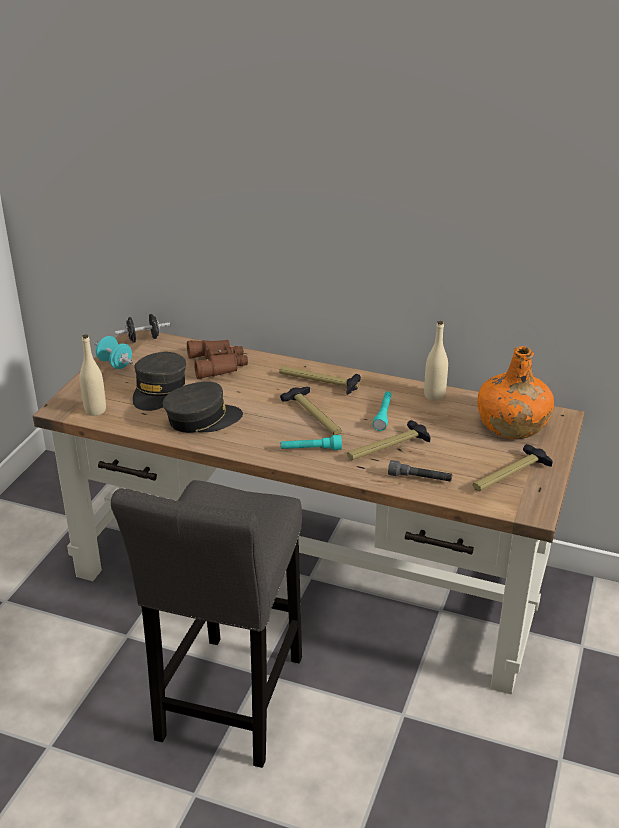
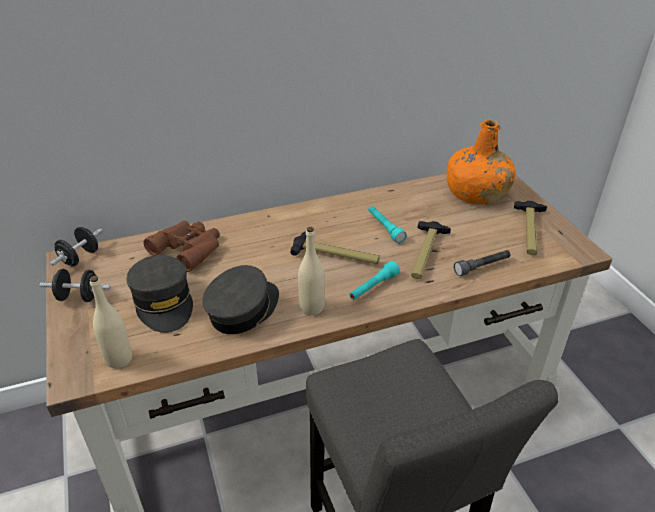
camera: 40 degrees left, 5 degrees up
(115, 364) = (79, 297): turquoise dumbbell -> black dumbbell
(318, 382) = (298, 225): hammer -> none
(434, 395) = (397, 195): beige bottle -> beige bottle (311, 307)

